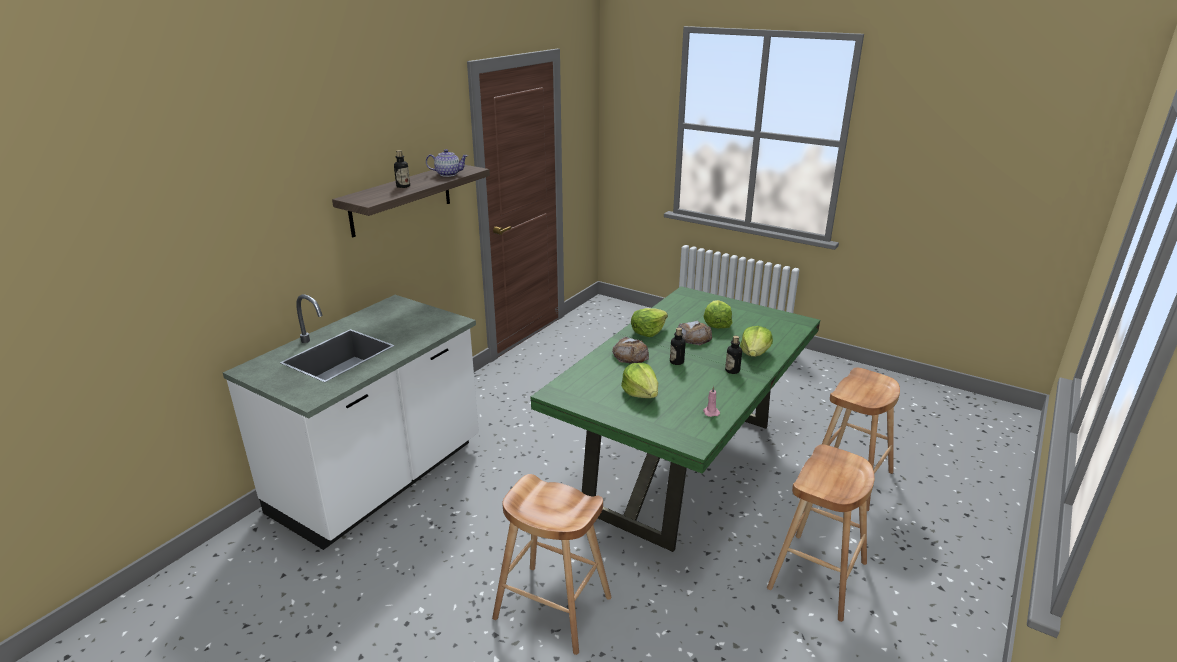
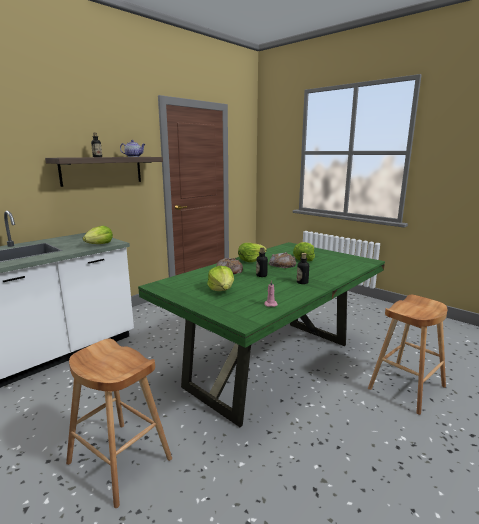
camera: 10 degrees right, 10 degrees down
(754, 353) = (325, 275): lettuce -> lettuce (99, 244)
(817, 575) = (363, 465): brown stool -> none

